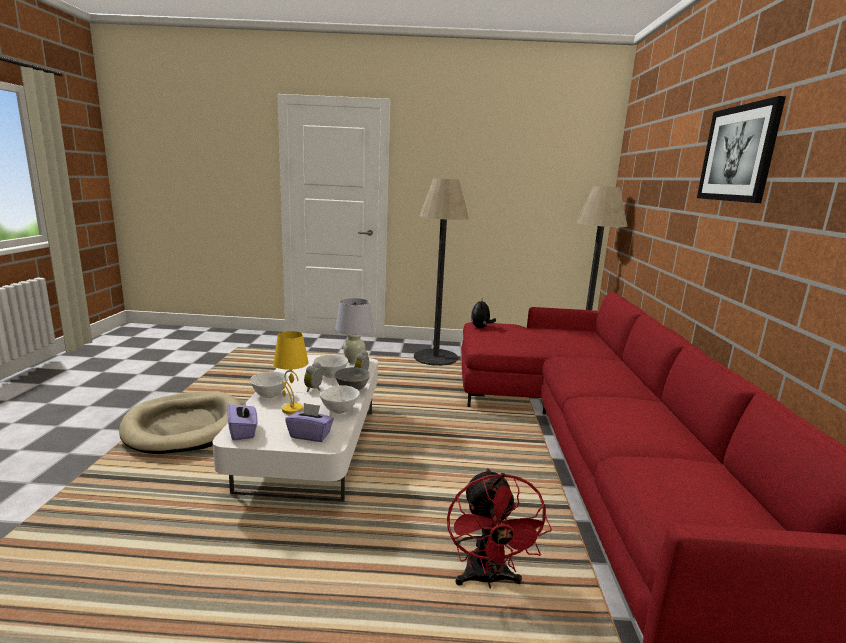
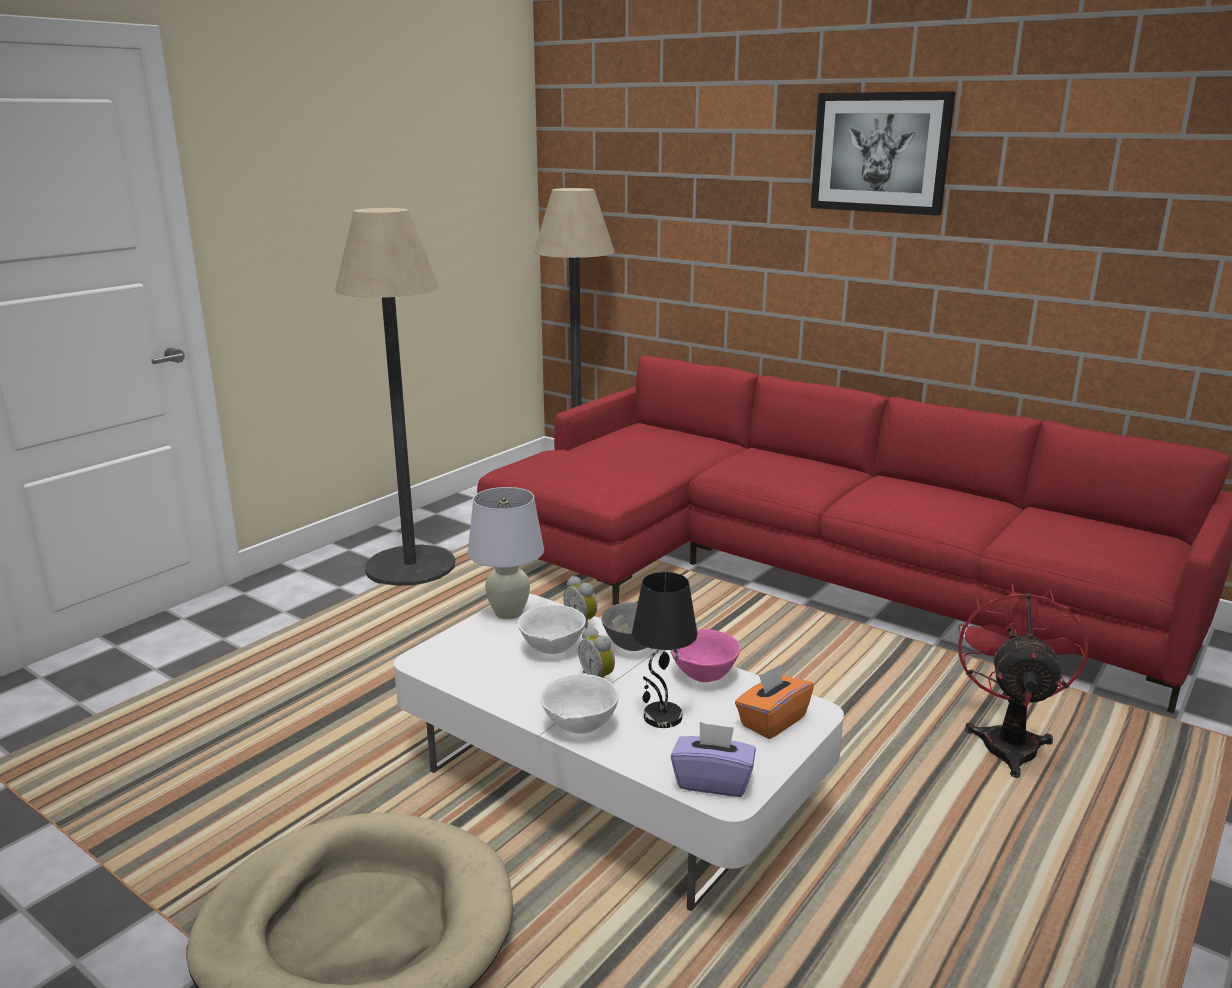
camera: 55 degrees left, 5 degrees up
(291, 409) = (662, 717): yellow table lamp -> black table lamp
(310, 435) = (772, 721): purple tissue box -> orange tissue box
(339, 410) = (703, 676): white bowl -> pink bowl
(481, 327) = (539, 474): plush toy -> none
(487, 579) = (1008, 741): red fan -> red fan turned 105 degrees counterclockwise

